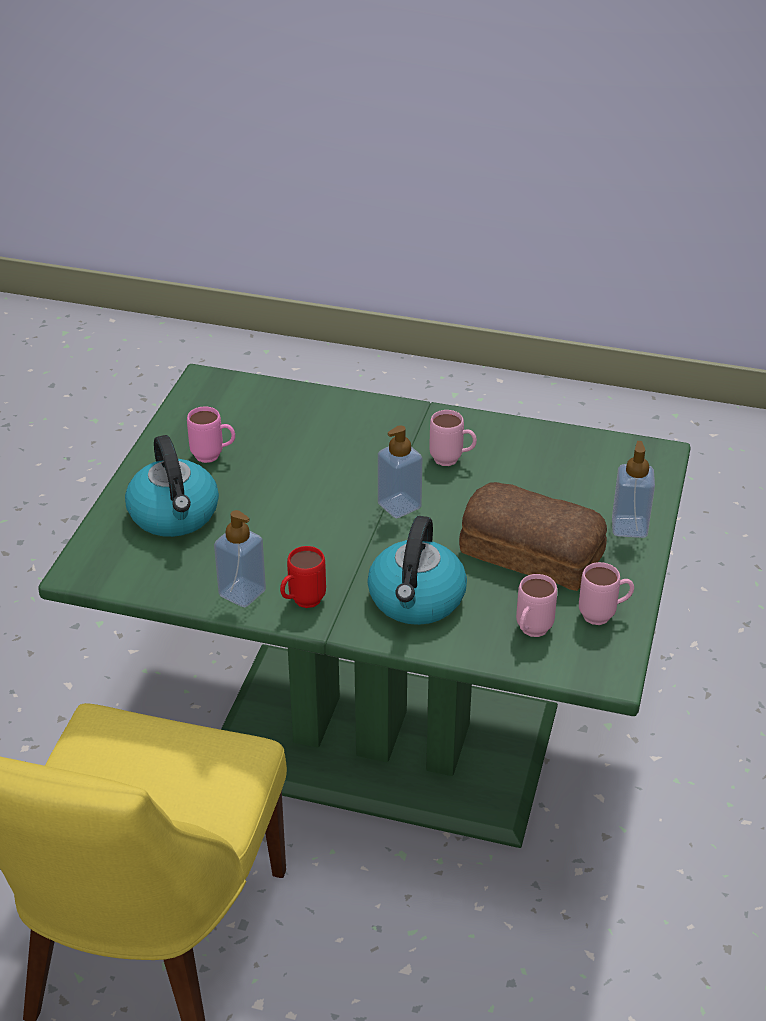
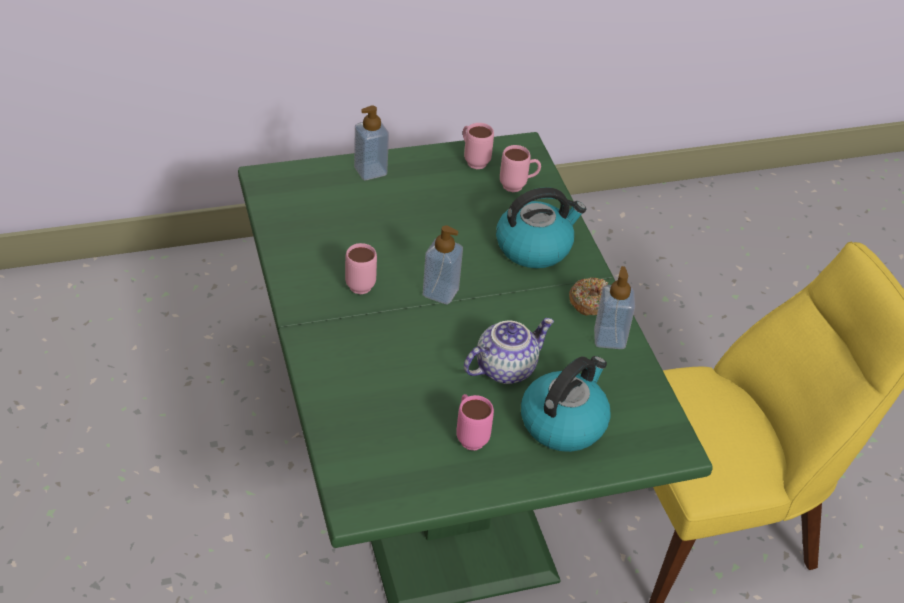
camera: 125 degrees left, 5 degrees up
(268, 507) = (505, 367): none -> teapot
(301, 603) = (590, 302): red mug -> donut
(530, 550) = (436, 209): bread -> none

